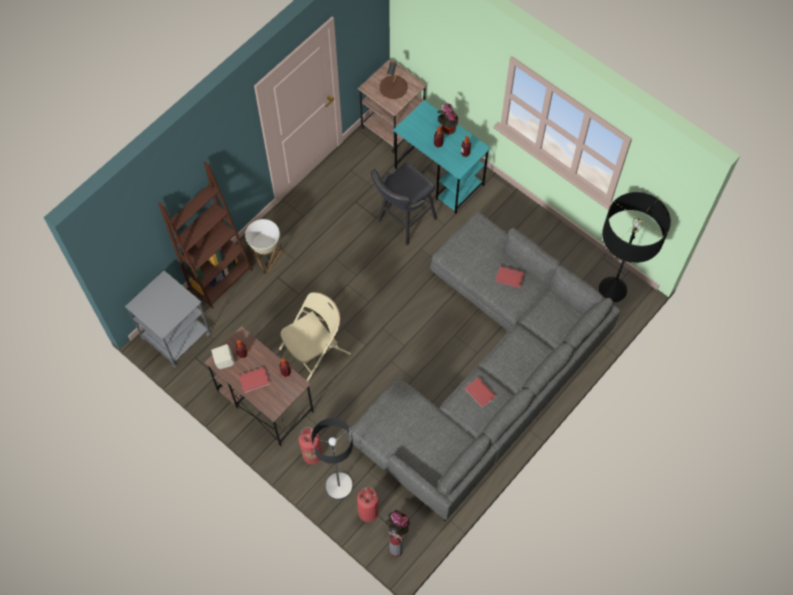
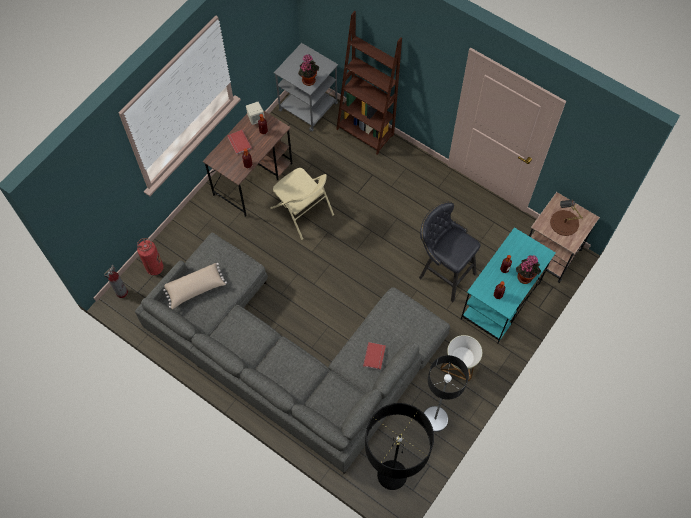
camera: 85 degrees right, 0 degrees up
(267, 257) = (391, 164): planter -> planter (459, 368)
(312, 455) = (205, 220): fire extinguisher -> none
(339, 486) = (178, 243): floor lamp -> floor lamp (435, 419)
(397, 527) = (141, 292): potted plant -> potted plant (308, 79)
(420, 447) = (195, 289): none -> beige pillow
(479, 393) = (249, 335): red book -> none

